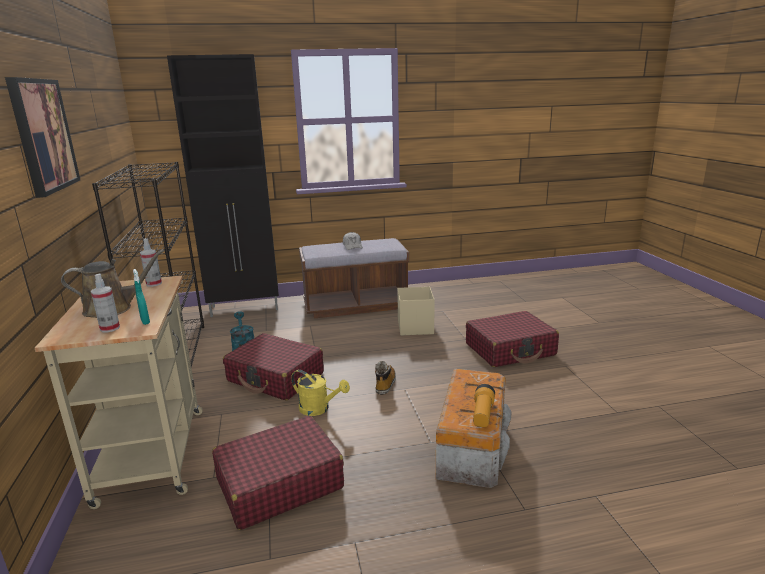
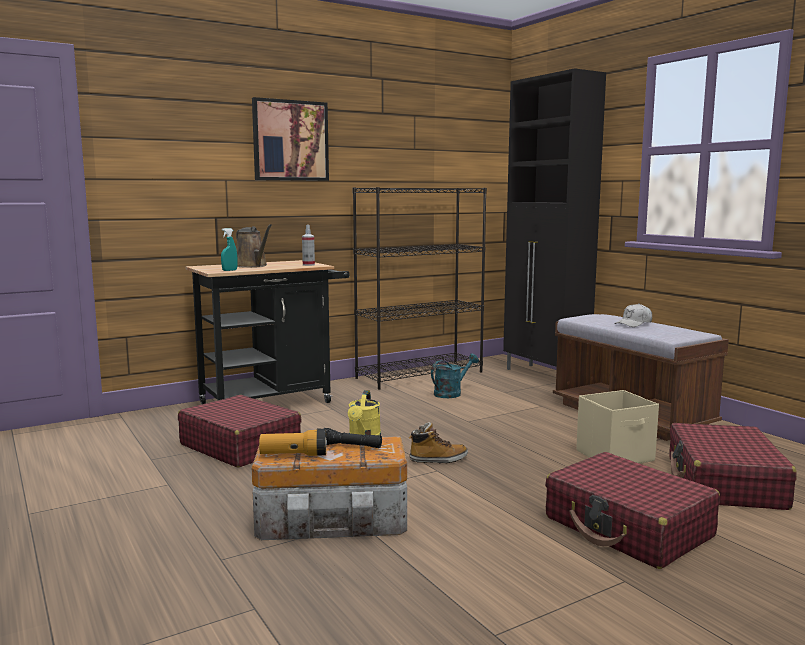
camera: 70 degrees right, 10 degrees down
(110, 328) = (216, 268): spray bottle -> none
(153, 448) = (273, 401): beige cart -> black cart
(275, 377) = (410, 413): red suitcase -> red suitcase (724, 483)
(470, 389) = (348, 446): none -> black flashlight

